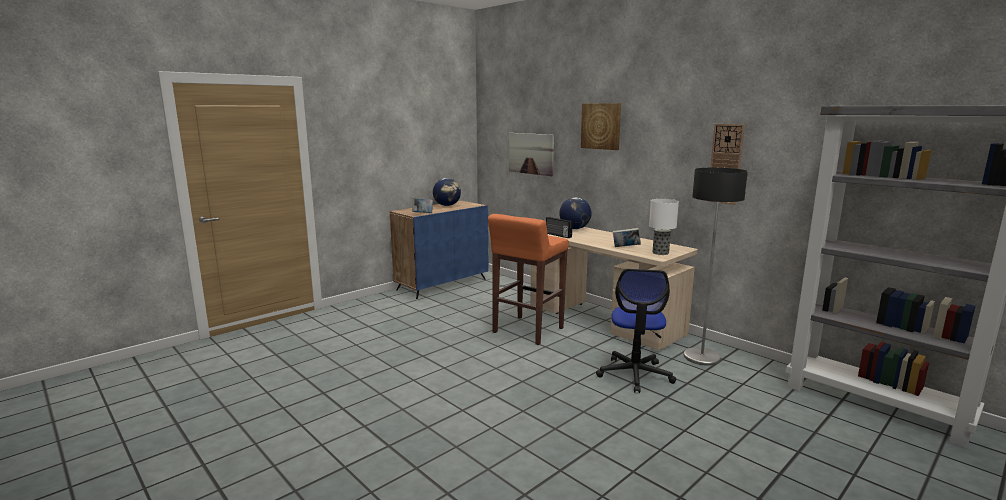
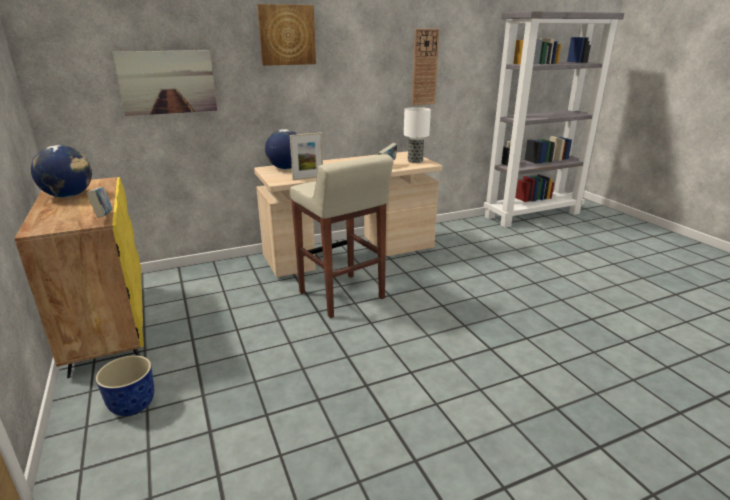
camera: 70 degrees left, 10 degrees up
(381, 307) = (132, 405): none -> planter
(442, 284) = (108, 326): blue cabinet -> yellow cabinet
(527, 331) = (342, 296): orange stool -> beige stool
(558, 235) = (308, 178): radio -> picture frame
(635, 375) = (470, 269): office chair -> none
(702, 357) = (449, 237): floor lamp -> none

